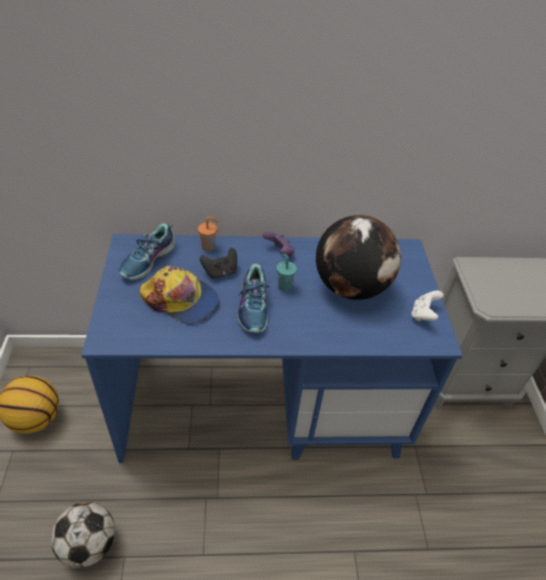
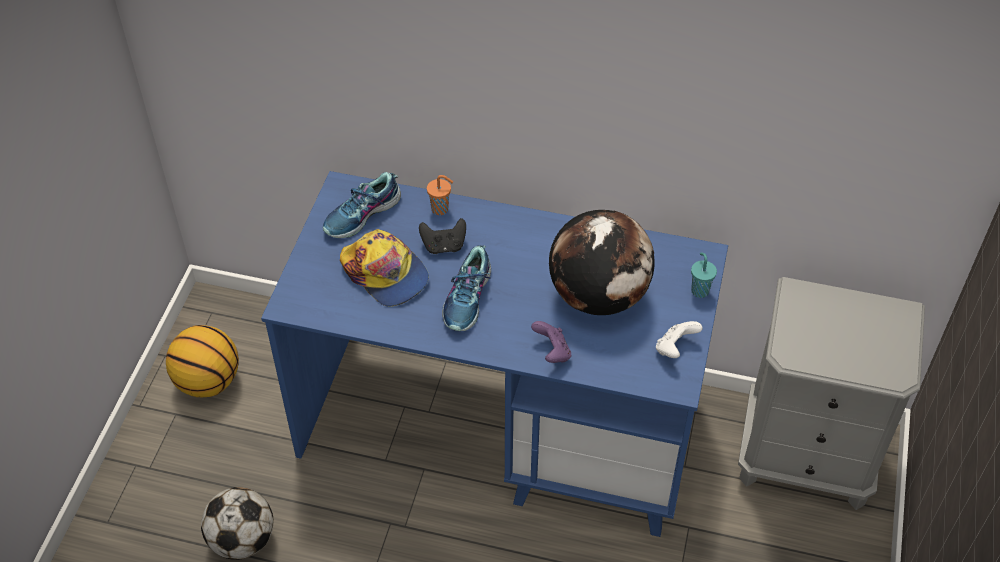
camera: 20 degrees right, 5 degrees up
(279, 252) = (527, 232): purple game controller -> purple game controller (552, 352)
(284, 286) = (515, 278): turquoise cup -> turquoise cup (699, 290)

